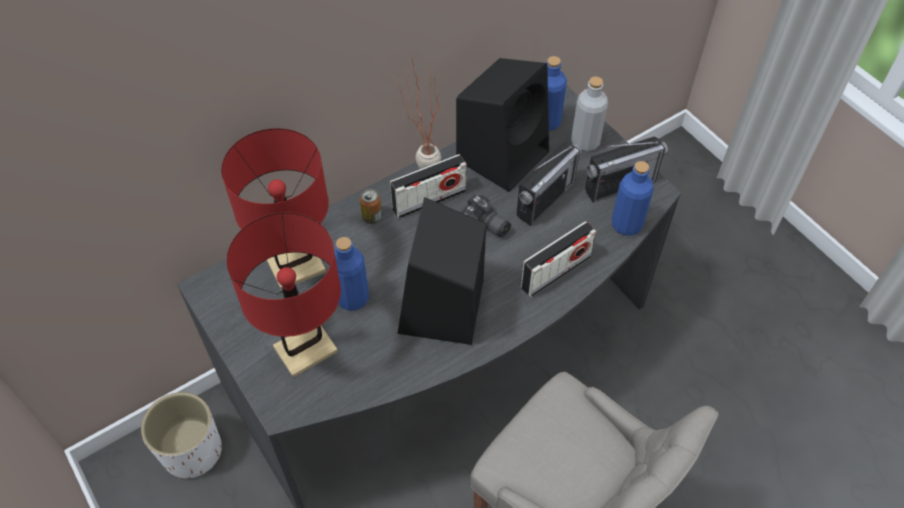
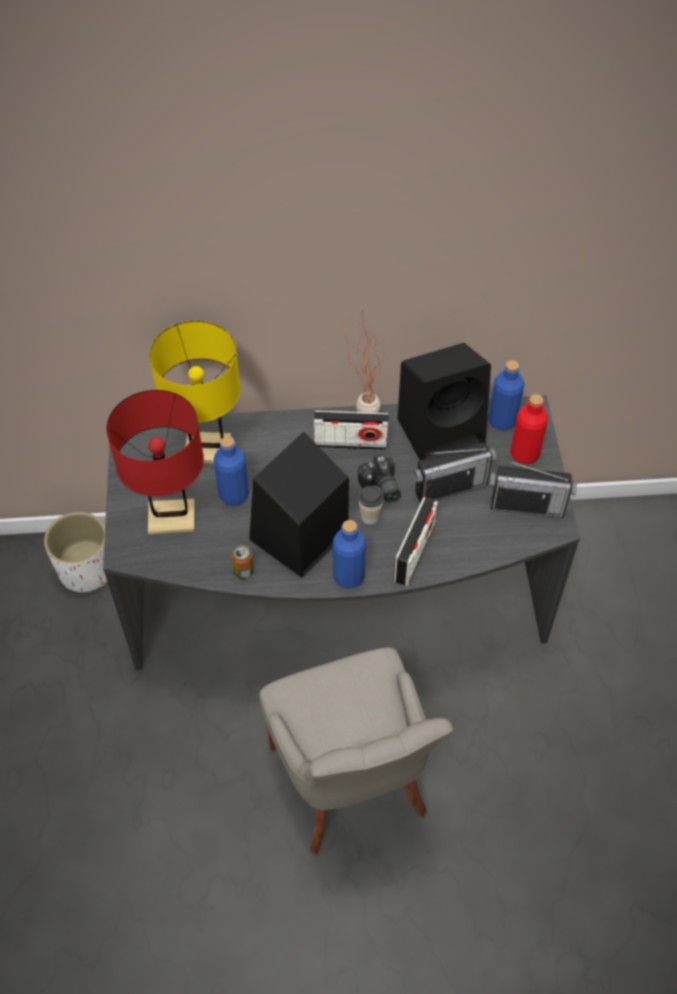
camera: 30 degrees right, 0 degrees up
(296, 266) = (208, 449): red table lamp -> yellow table lamp
(372, 217) = (294, 436): can -> can (243, 571)
(493, 258) = (370, 516): none -> cup
(555, 272) = (414, 553): radio -> radio turned 60 degrees counterclockwise
(585, 142) = (524, 453): grey bottle -> red bottle
(626, 224) = (507, 543): blue bottle -> blue bottle (348, 576)

